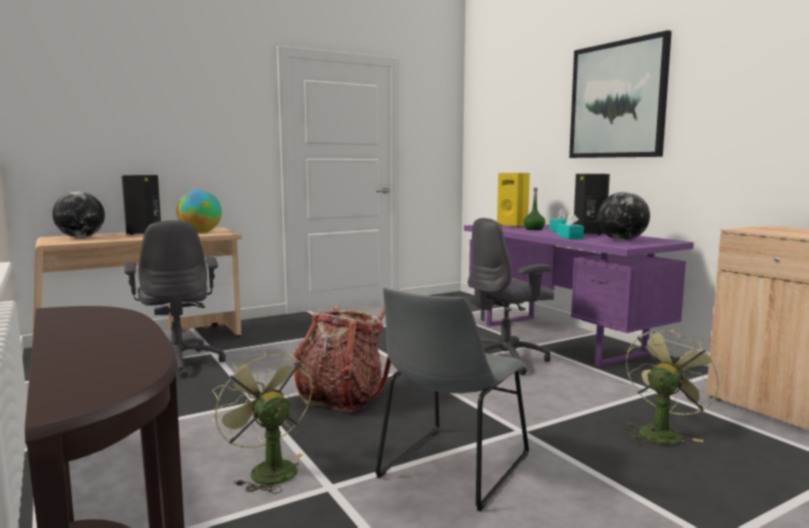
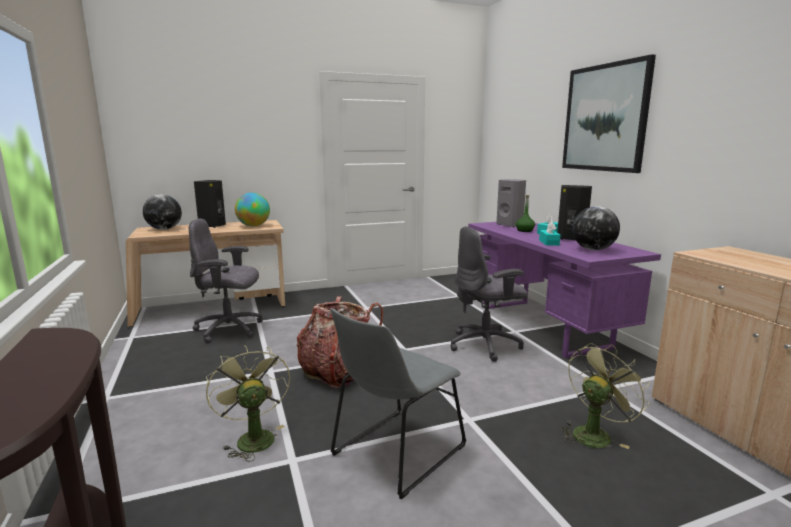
camera: 10 degrees right, 5 degrees up
(179, 363) = (229, 330): grey office chair -> grey office chair turned 105 degrees clockwise
(513, 225) = (510, 225): yellow speaker -> grey speaker

